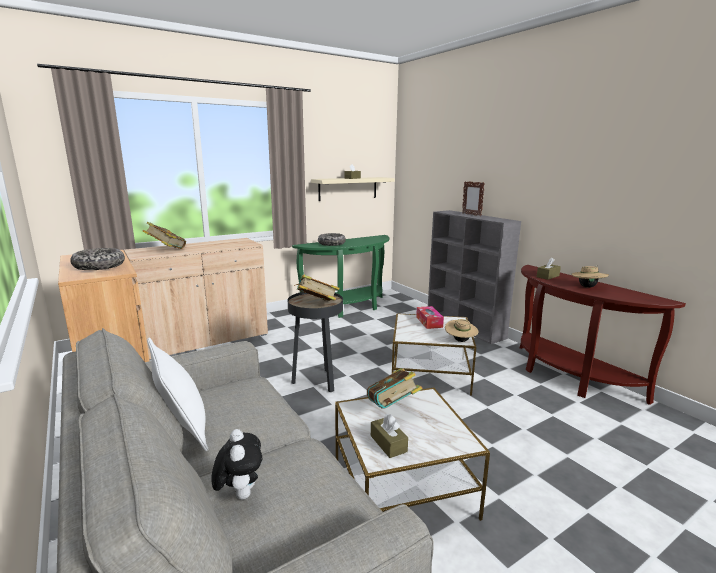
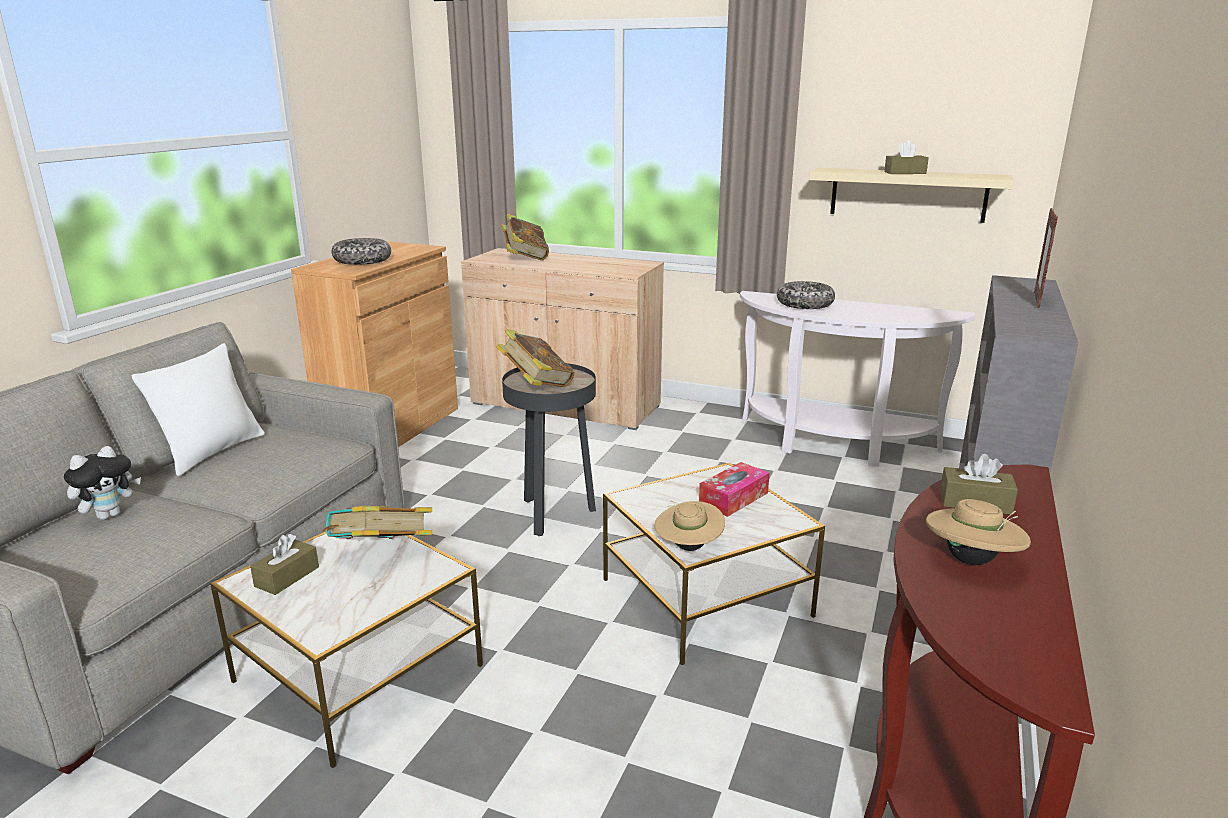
camera: 55 degrees right, 5 degrees up
(349, 308) = (834, 444): green console table -> white console table

